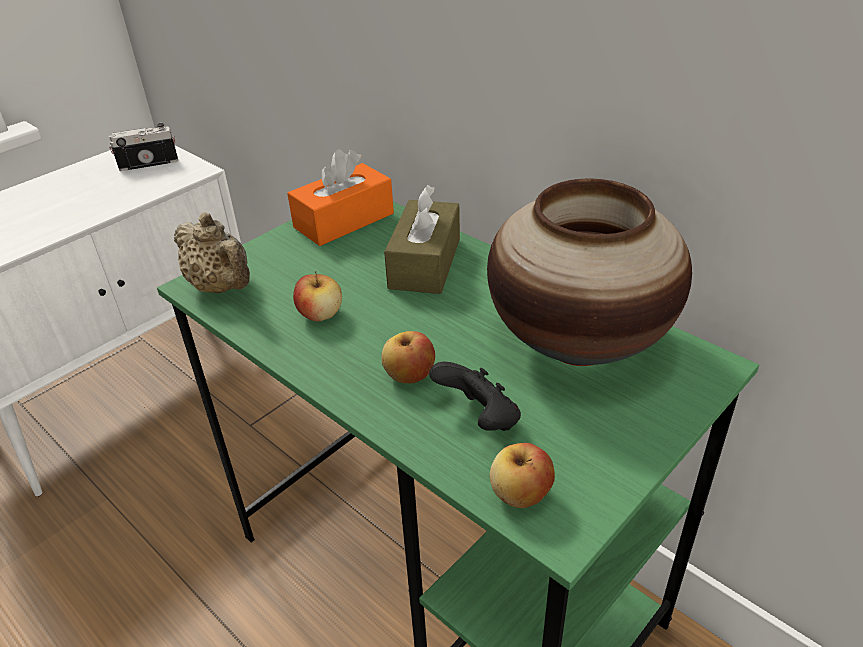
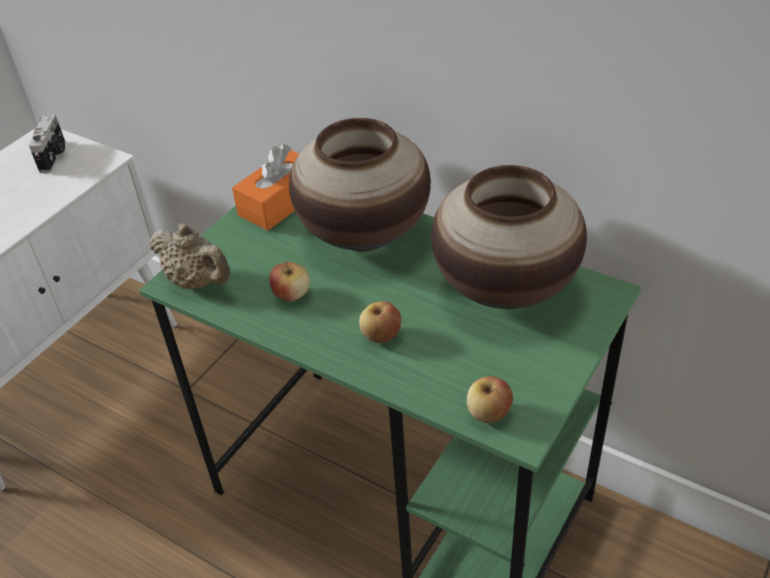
camera: 10 degrees left, 5 degrees up
(148, 163) = (54, 156): camera -> camera turned 120 degrees clockwise
(425, 263) = (364, 235): brown tissue box -> vase
(479, 419) = (444, 362): black game controller -> none

